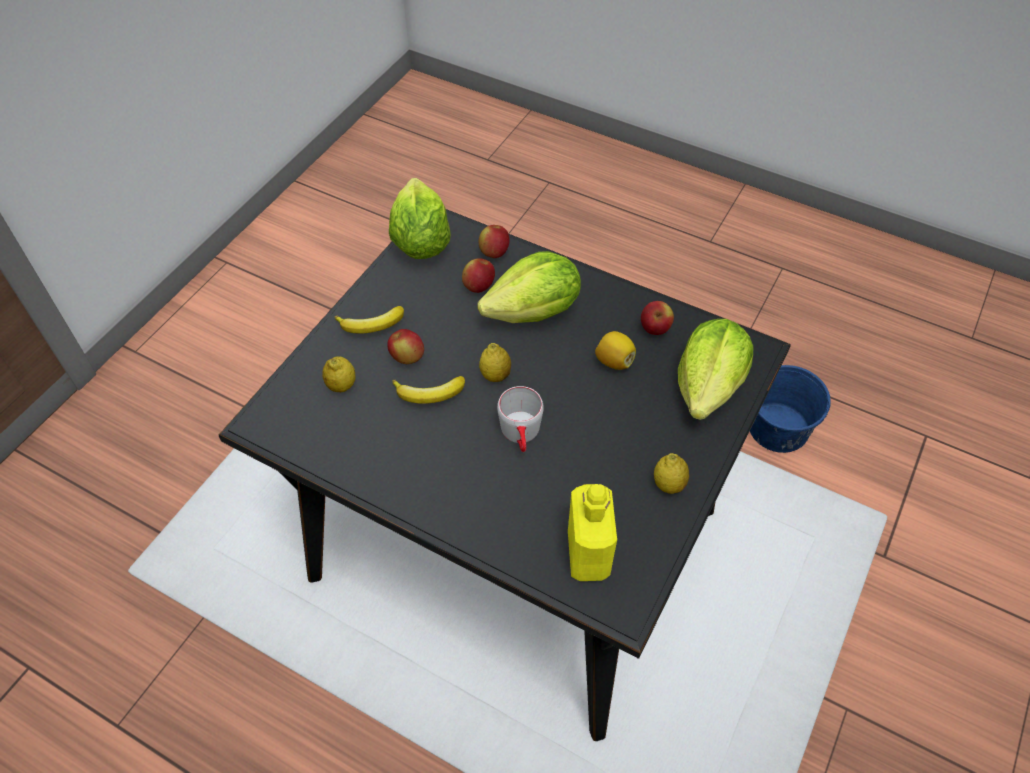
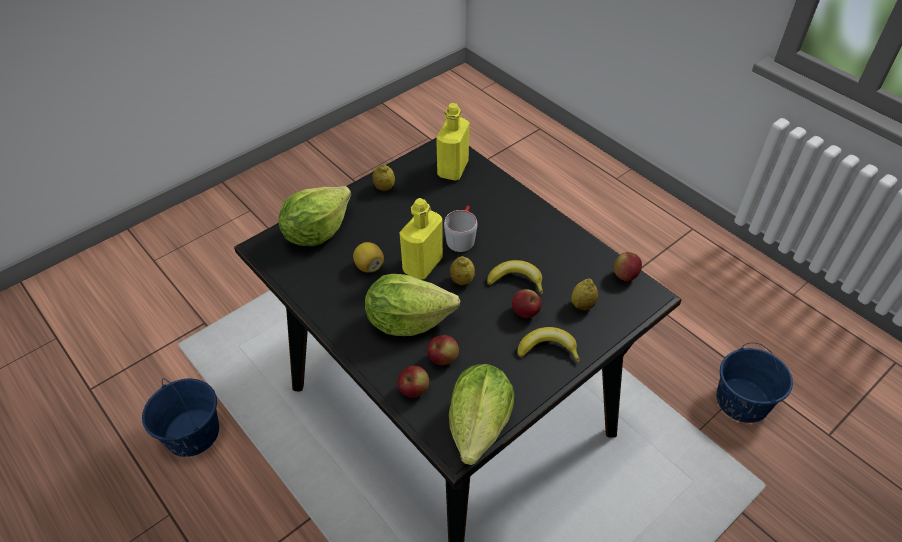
camera: 160 degrees left, 5 degrees down
(139, 682) = (742, 400): none -> blue bucket
(552, 381) = (422, 265): none -> yellow bottle
(655, 329) = (322, 281): apple -> apple (625, 275)

